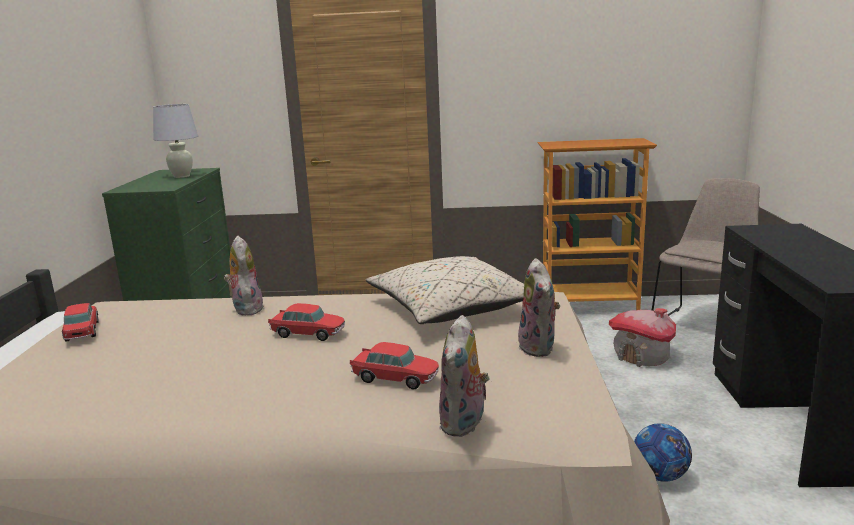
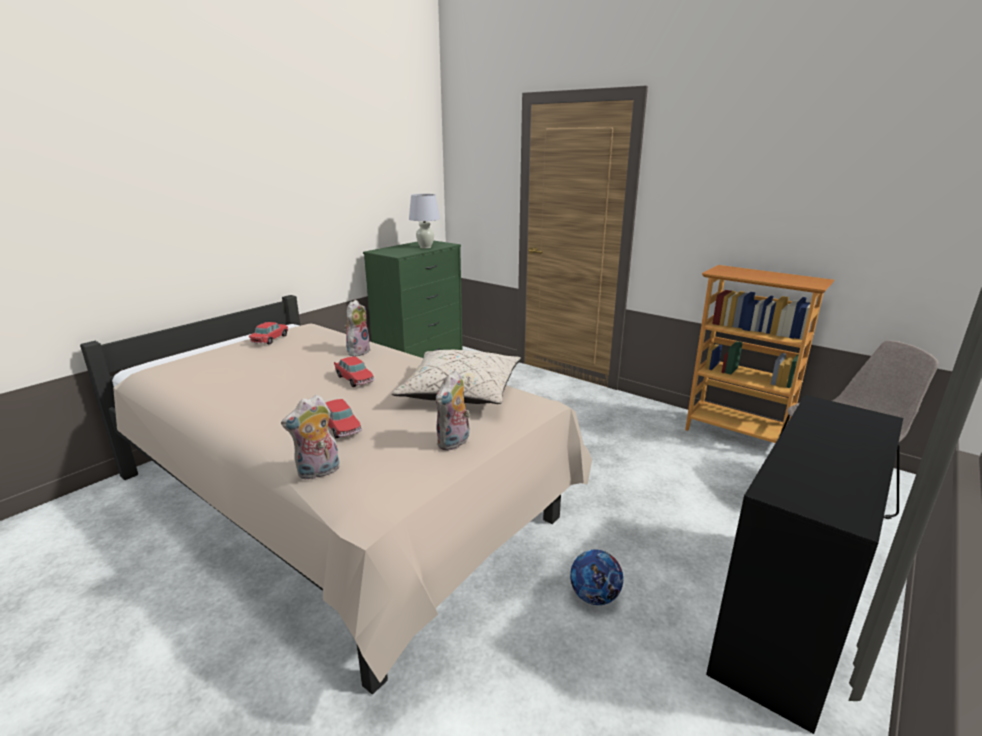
camera: 35 degrees right, 5 degrees up
(642, 357) = (722, 496): toy house -> none

